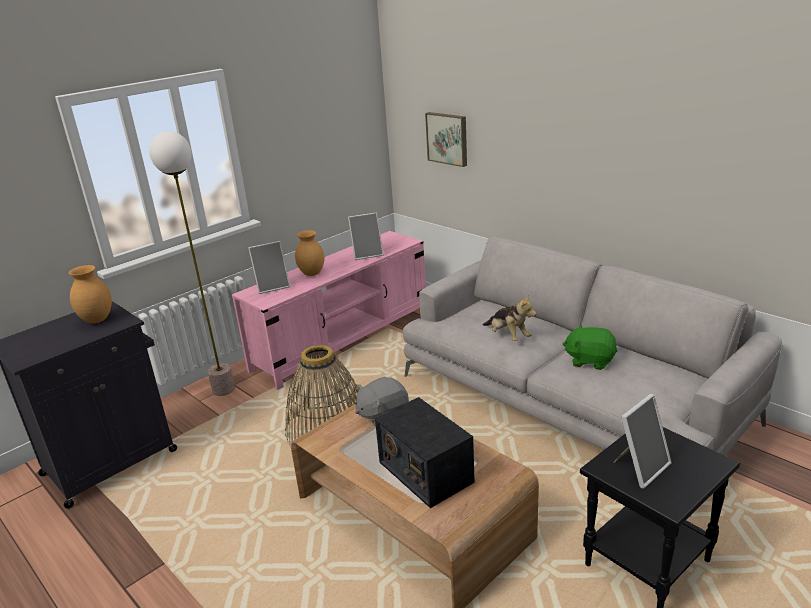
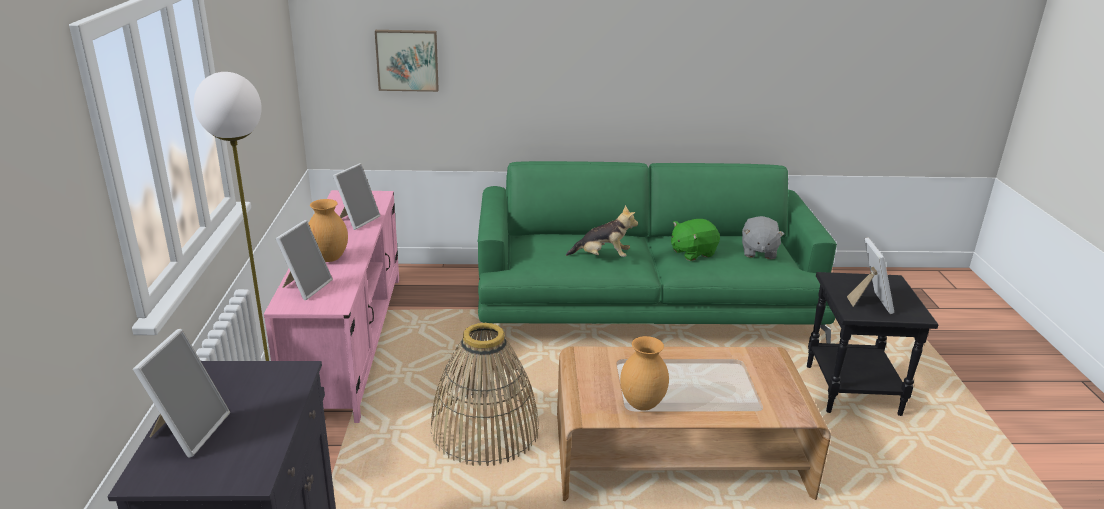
camera: 50 degrees left, 0 degrees up
(49, 330) = (188, 431): none -> picture frame
(97, 320) = (243, 388): brown vase -> brown vase (642, 405)
(382, 415) = (611, 365): grey plush toy -> grey plush toy (758, 252)
(425, 472) = (723, 388): radio -> none
(570, 399) = (644, 305): grey sofa -> green sofa

